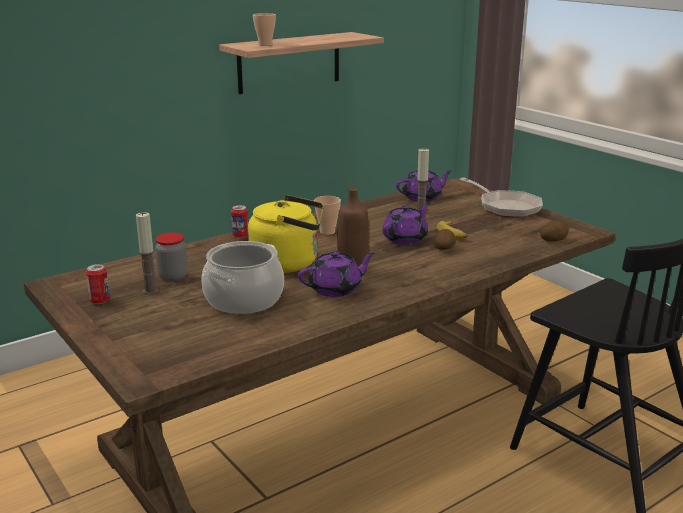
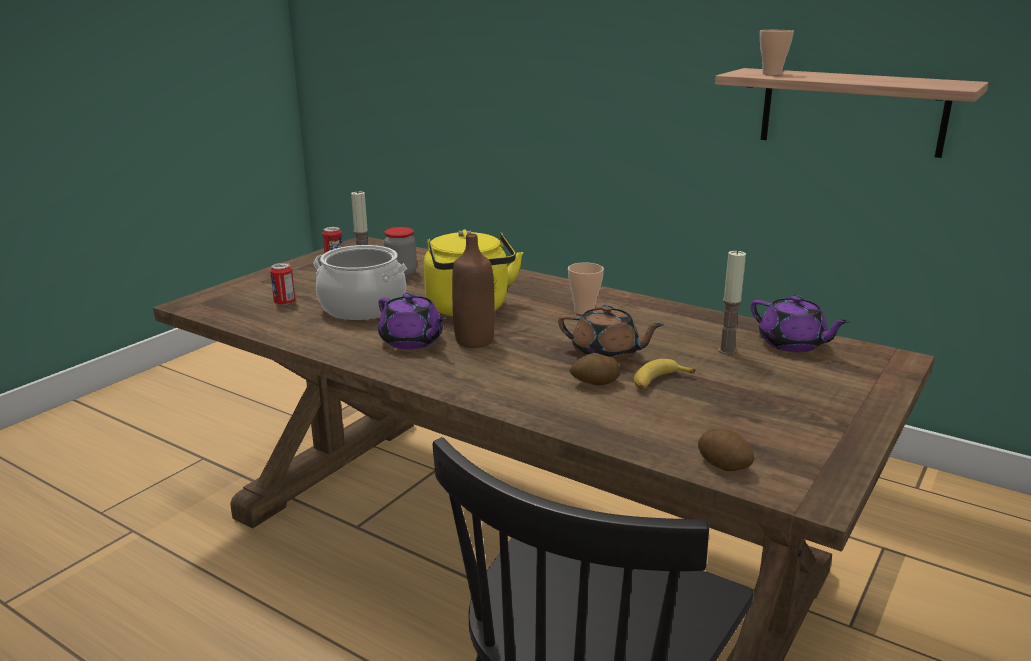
camera: 70 degrees right, 0 degrees up
(240, 236) = (529, 277): can -> can (284, 302)
(405, 239) = (607, 355): purple teapot -> brown teapot
(506, 207) = (840, 409): frying pan -> none

